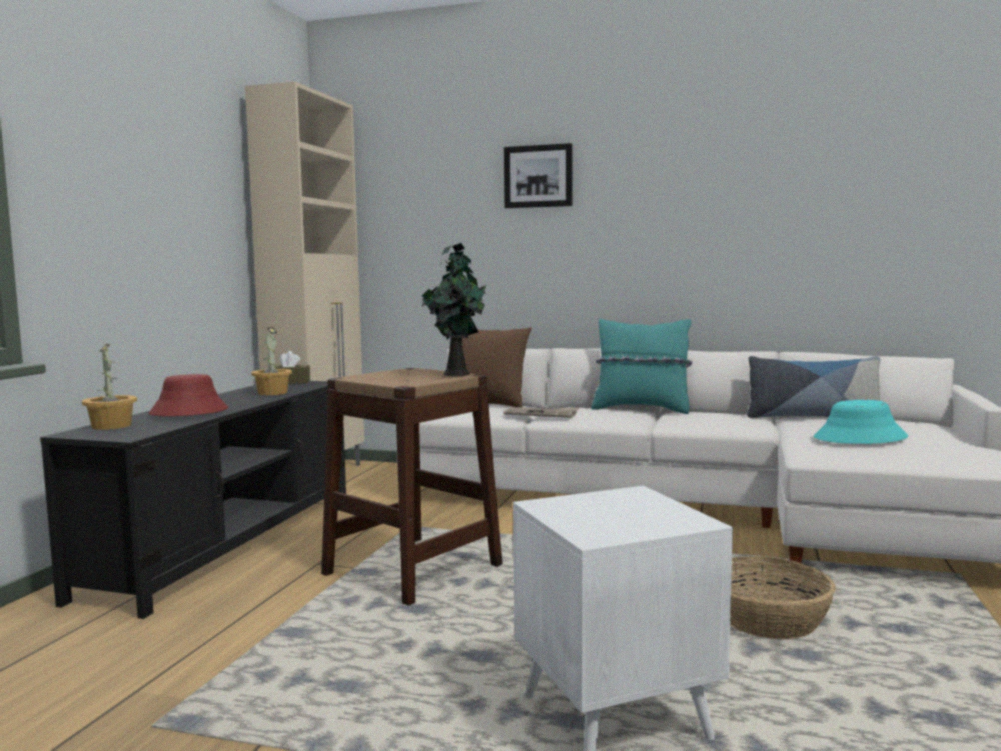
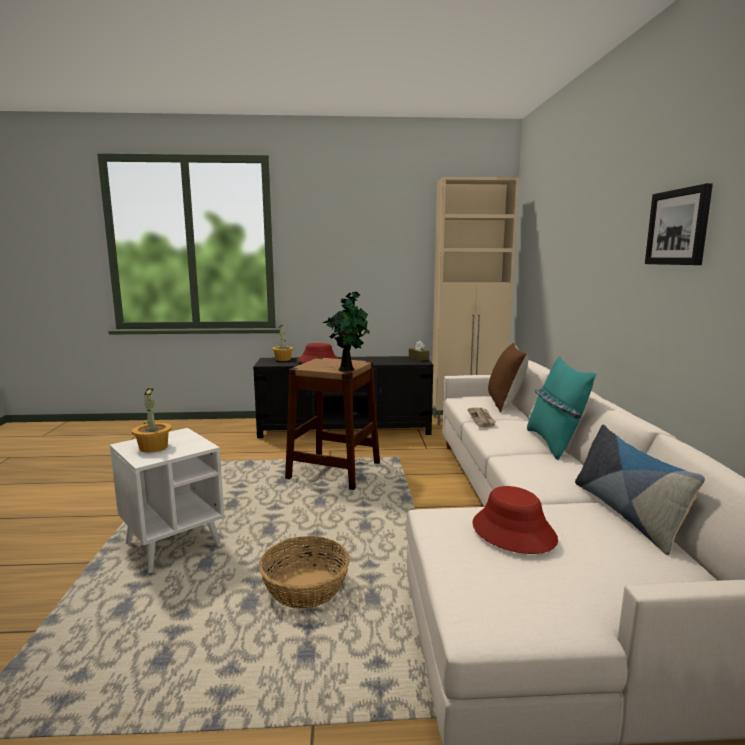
camera: 70 degrees right, 5 degrees up
(272, 393) = (381, 361): potted plant -> potted plant (154, 447)
(538, 176) = (585, 225): picture -> picture (678, 227)
(860, 438) = (513, 532): turquoise hat -> red hat

